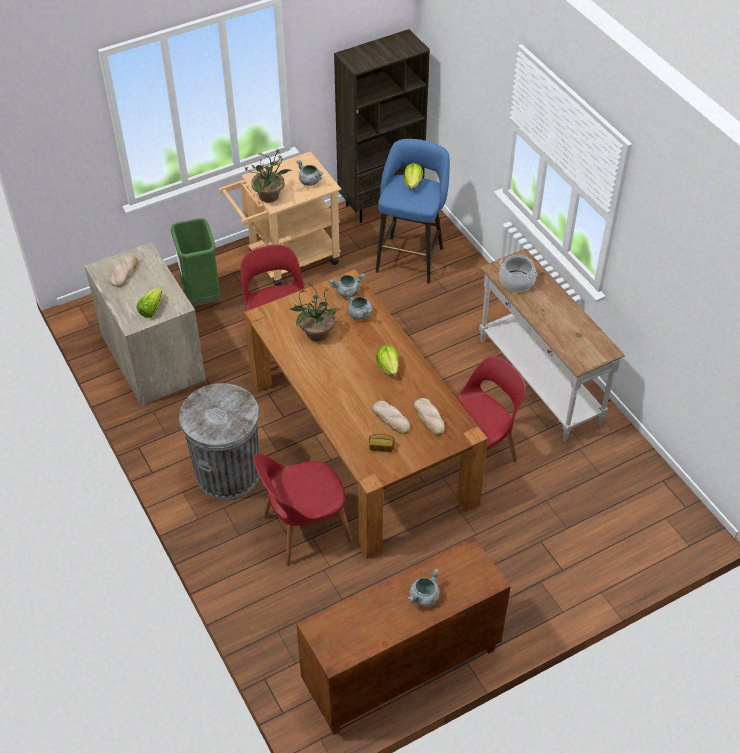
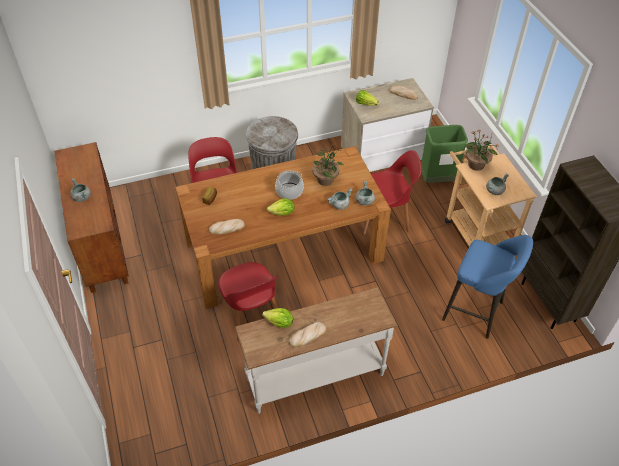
camera: 100 degrees right, 0 degrees up
(391, 419) = (233, 208): bread -> bread (307, 336)
(413, 183) = (498, 263): lettuce -> lettuce (279, 323)
(516, 281) = (354, 308): cooking pot -> cooking pot (289, 191)

